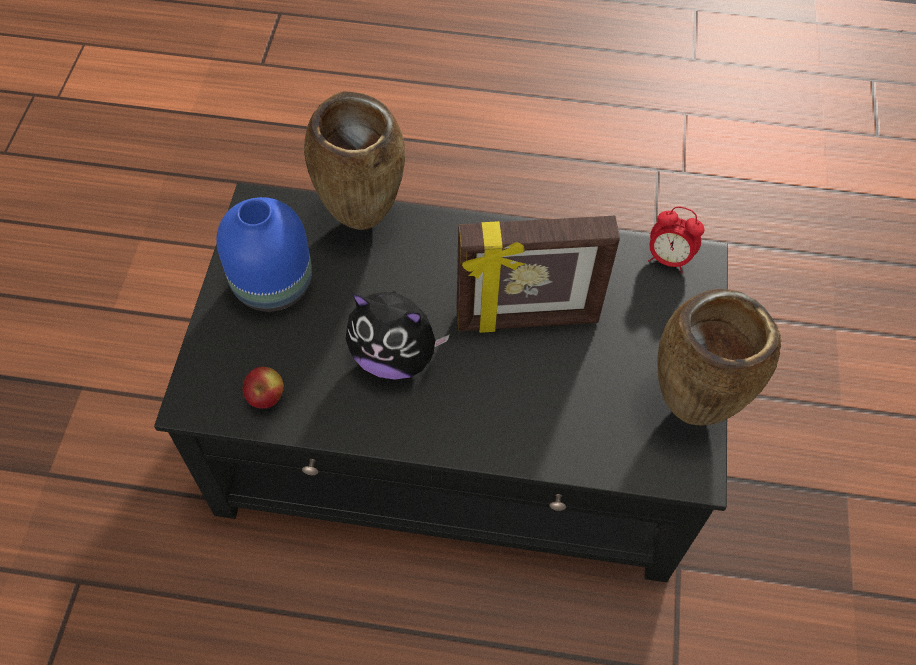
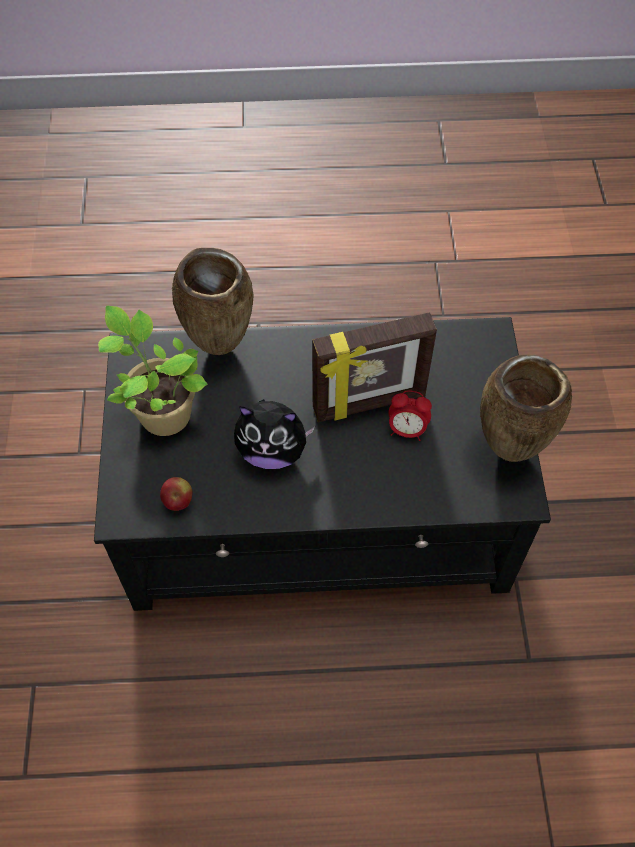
camera: 10 degrees left, 0 degrees up
(274, 286) = (162, 412): blue vase -> potted plant
(668, 259) = (468, 337): alarm clock -> alarm clock (407, 430)

